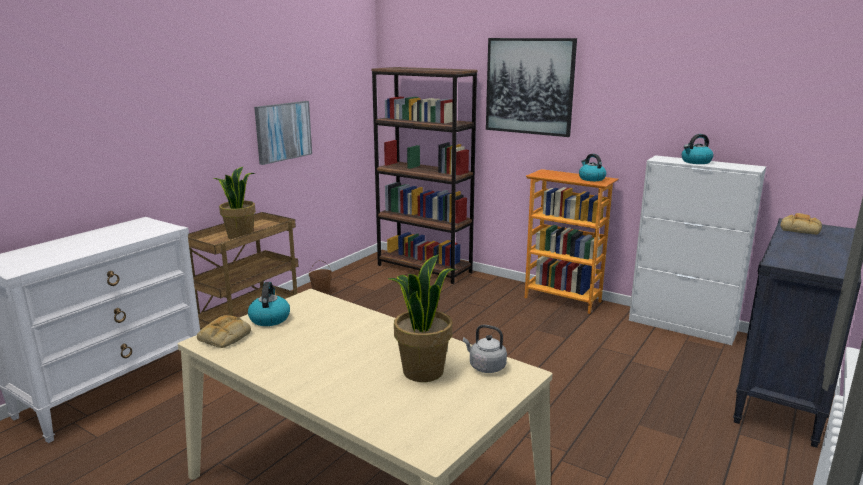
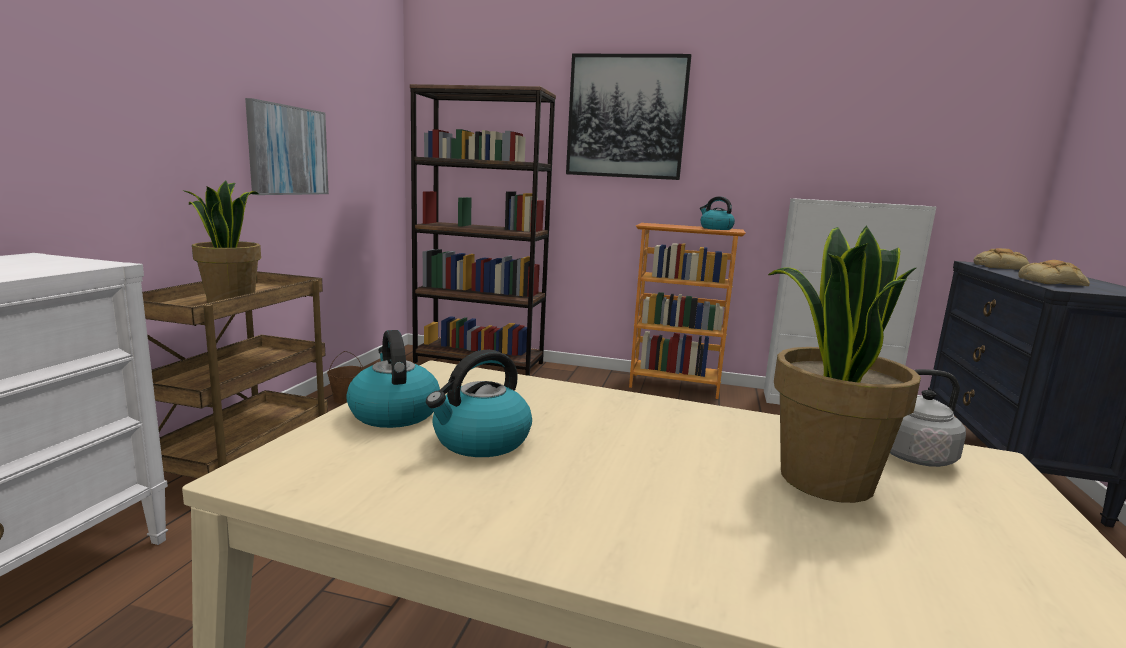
camera: 20 degrees left, 5 degrees down
(225, 337) = (313, 459): bread -> bread (1053, 283)
(696, 162) = (848, 201): kettle -> kettle (480, 441)

